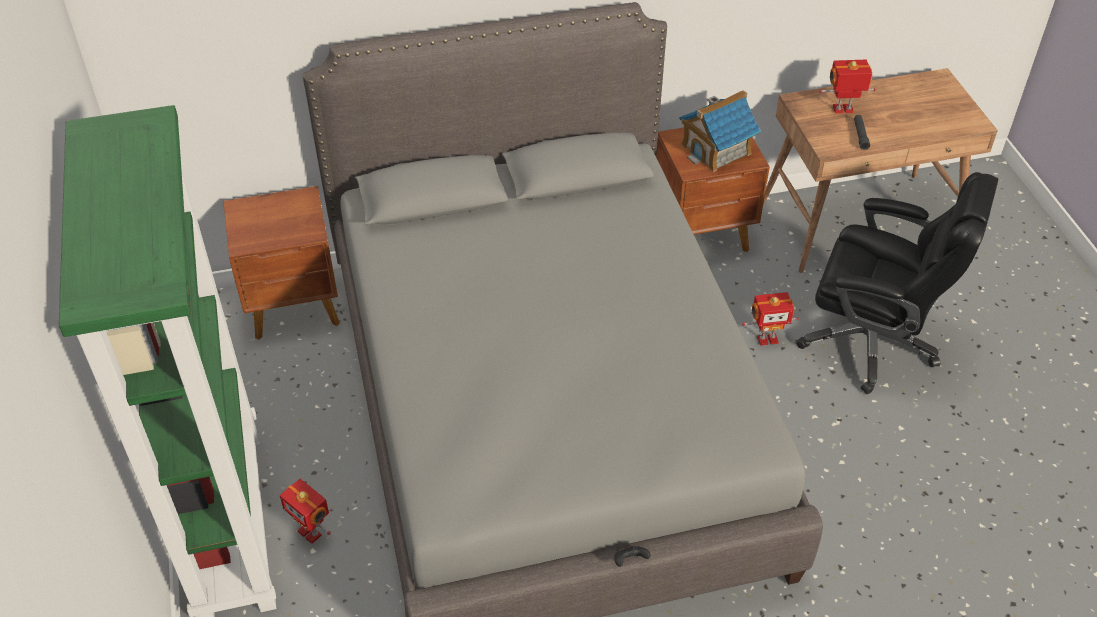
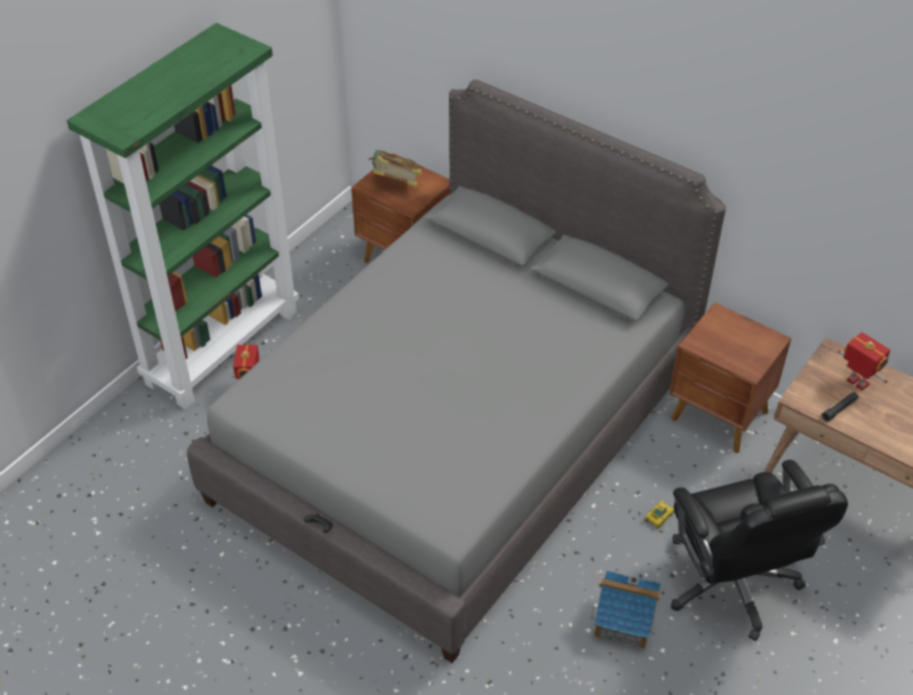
camera: 50 degrees right, 0 degrees up
(267, 224) = (395, 183): none -> book
(716, 149) = (736, 344): toy house -> toy house (624, 621)
(767, 339) = (659, 516): toy robot -> toy car

